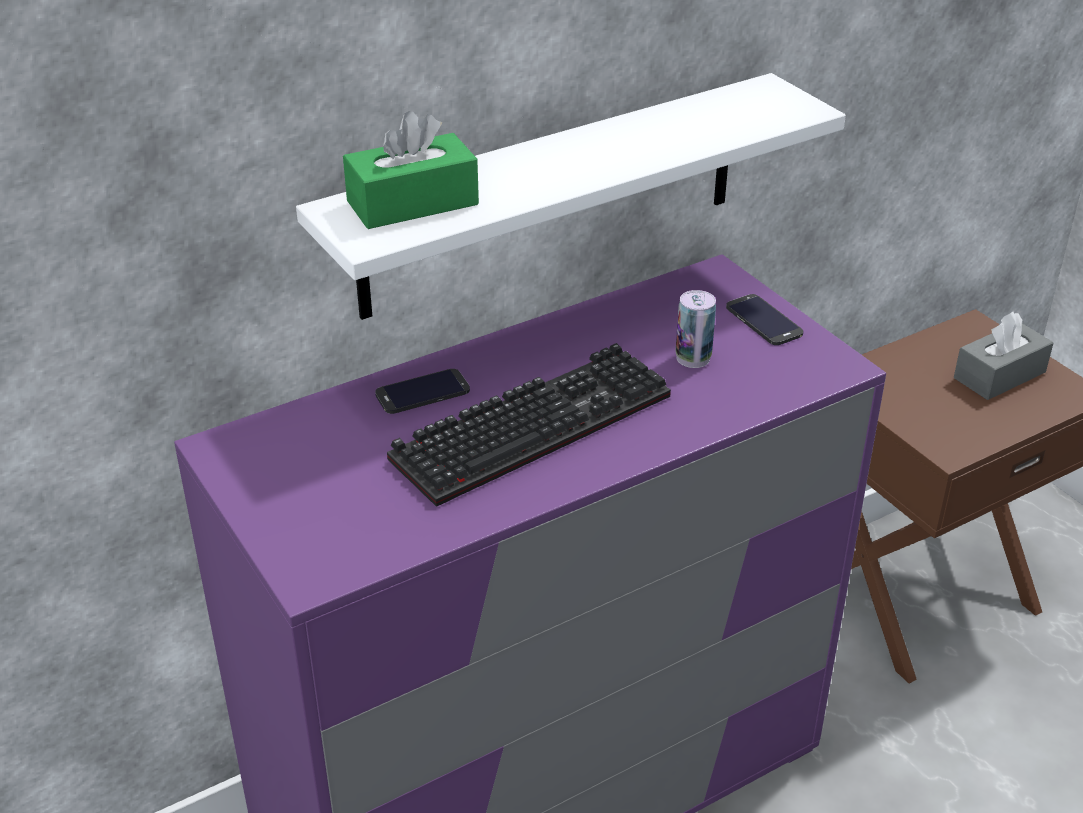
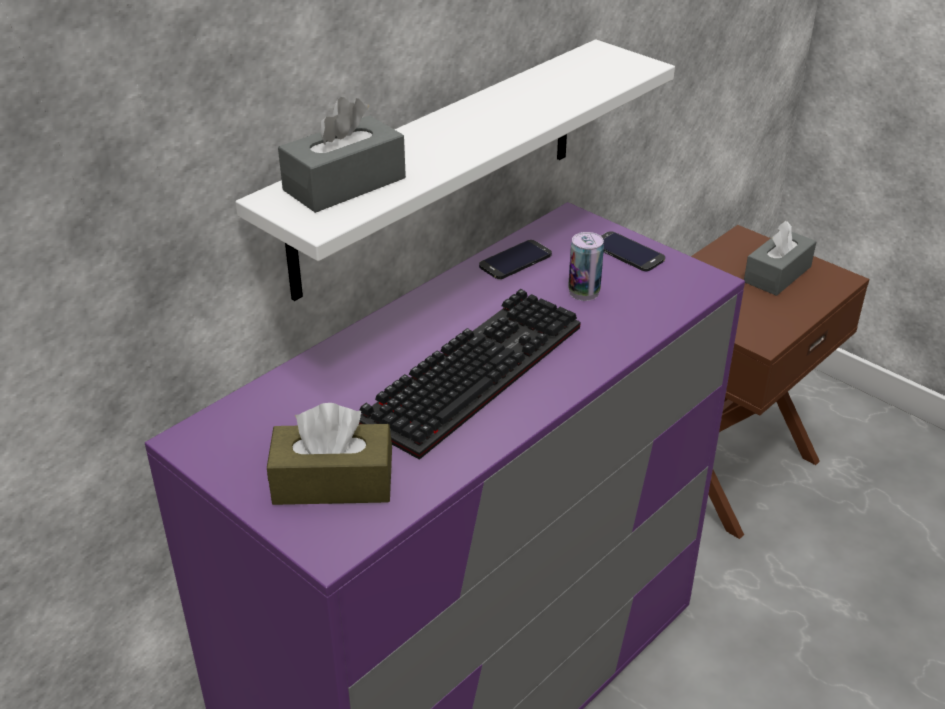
camera: 15 degrees left, 0 degrees up
(339, 514) = (333, 482): none -> brown tissue box
(412, 203) = (344, 184): green tissue box -> grey tissue box
(422, 392) = (361, 359): phone -> phone (515, 260)

